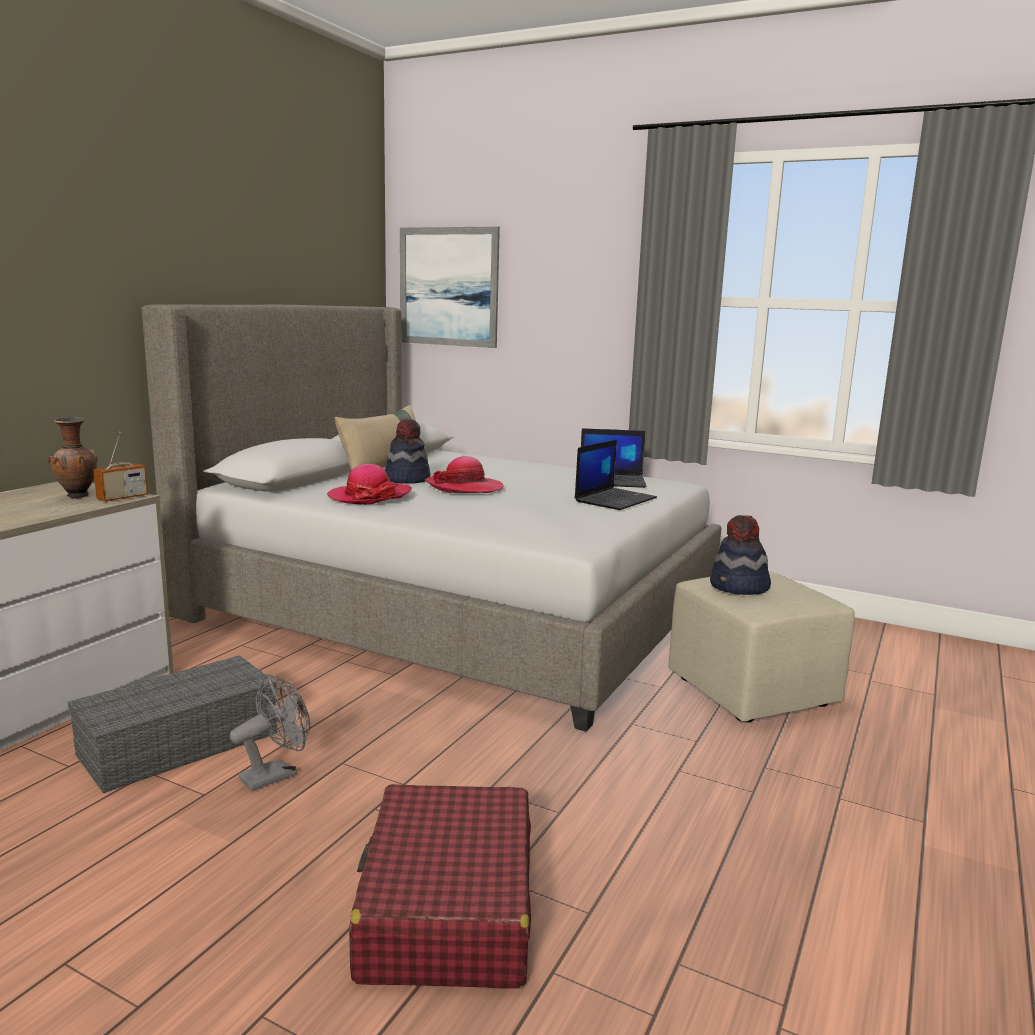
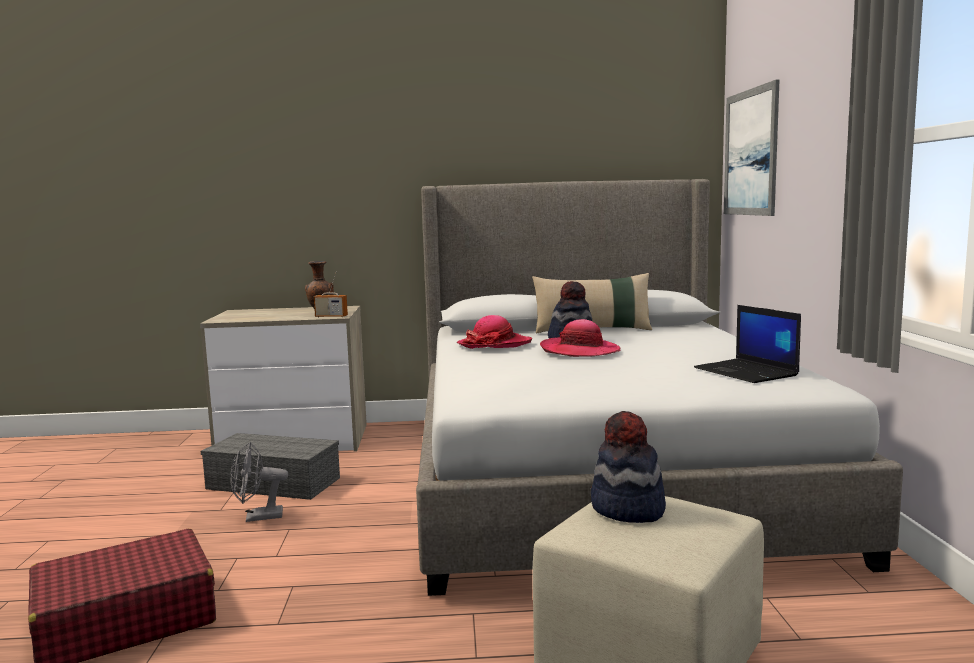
camera: 60 degrees right, 5 degrees down
(275, 774) = (258, 517): grey fan -> grey fan turned 150 degrees clockwise
(615, 499) = (665, 384): laptop -> none

